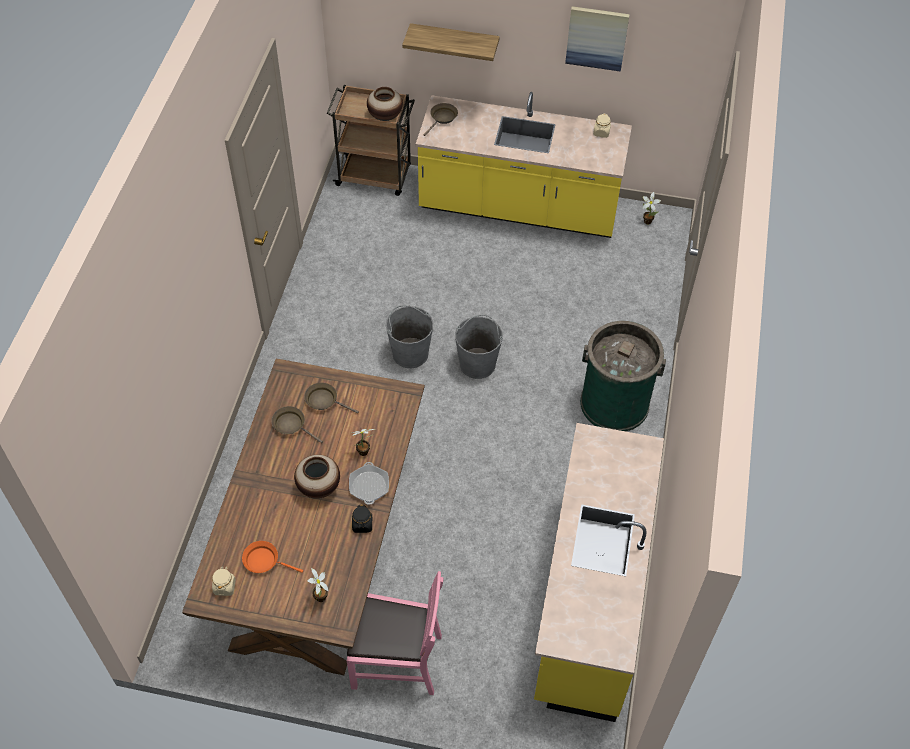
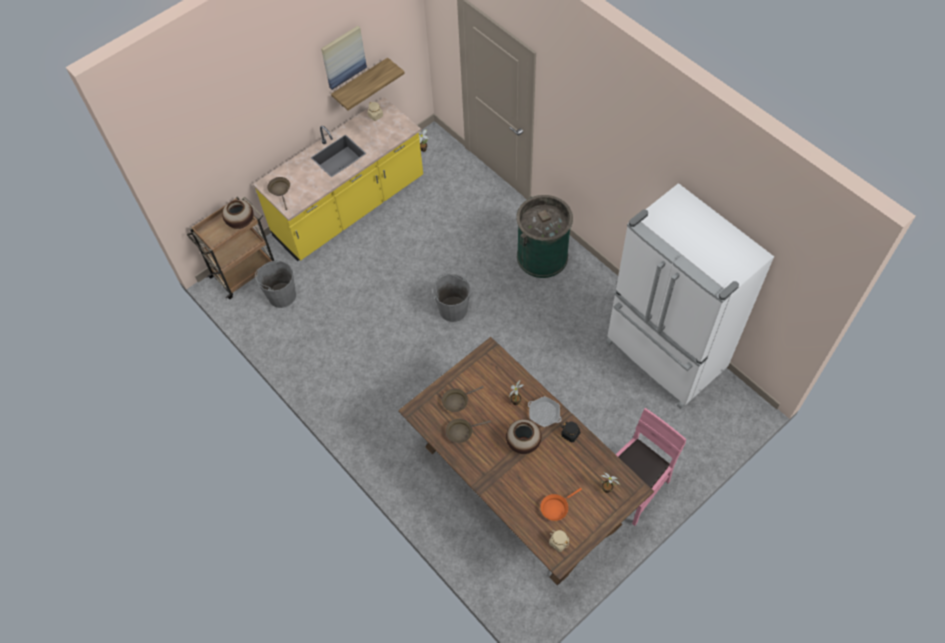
camera: 50 degrees left, 5 degrees up
(410, 353) = (412, 342): grey bucket -> grey bucket (281, 295)
(454, 41) = (253, 134): shelf -> shelf (361, 83)
(589, 598) = (664, 357): yellow counter -> white fridge

